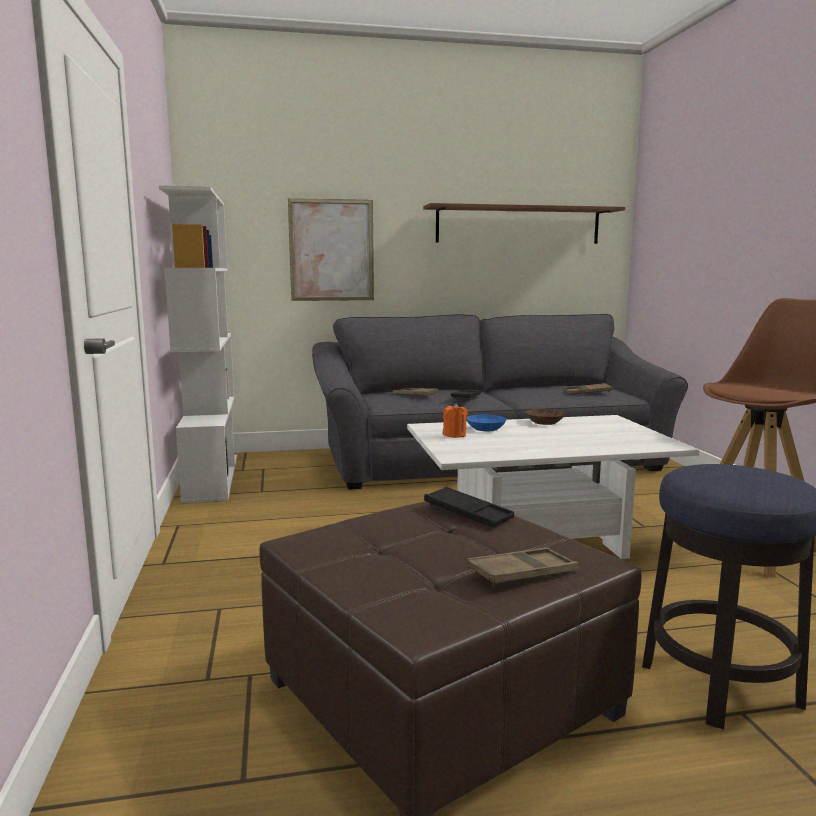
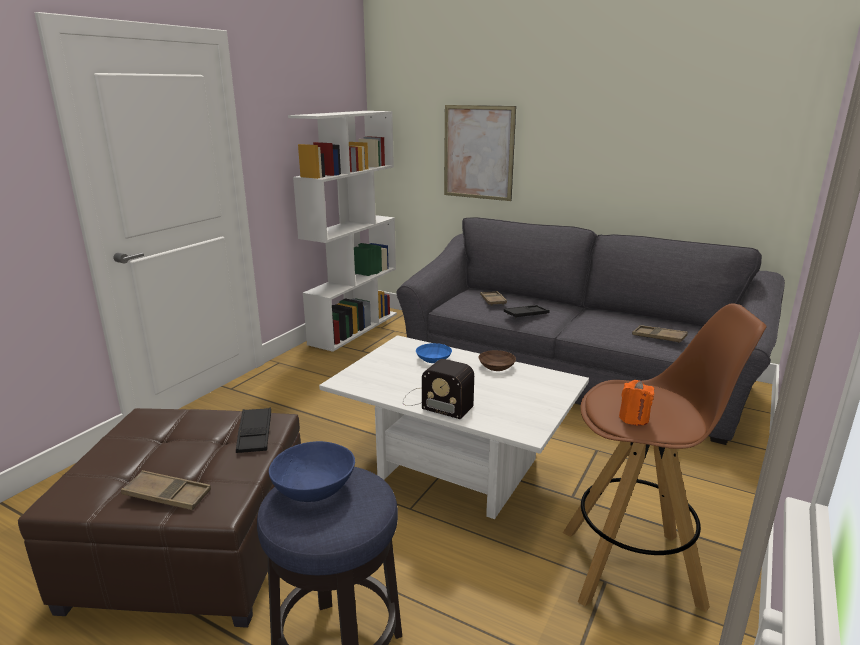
camera: 40 degrees right, 10 degrees up
(454, 435) = (395, 358): orange candle -> orange candle (634, 418)
(518, 225) = (668, 134): shelf -> none
(566, 448) = (435, 402): none -> radio
(720, 478) = (315, 489): none -> blue bowl

